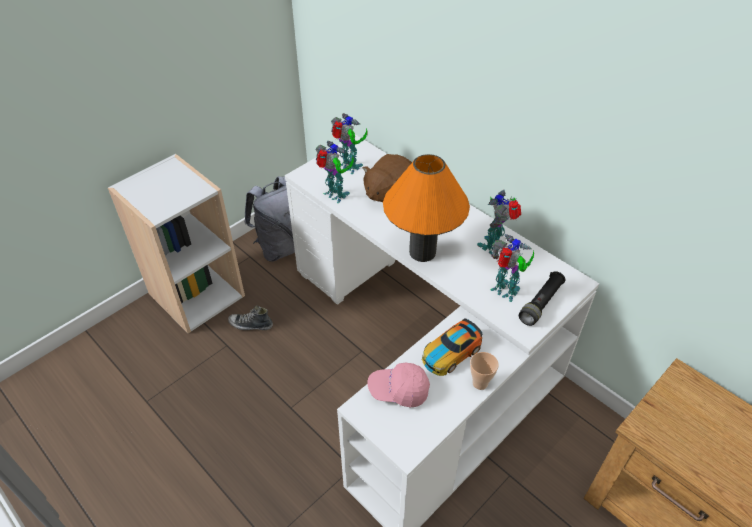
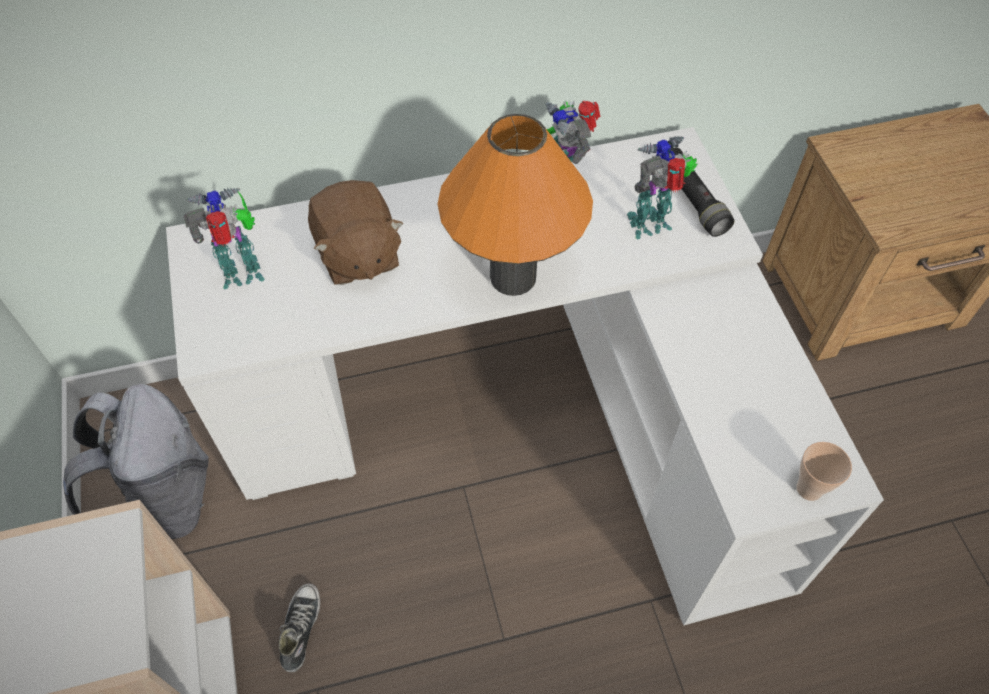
camera: 60 degrees left, 10 degrees up
(251, 324) = (300, 629): shoe -> shoe turned 150 degrees clockwise
(335, 196) = (299, 328): toy robot -> none
(398, 390) = (741, 440): pink cap -> none
(450, 352) = (707, 345): toy car -> none
(480, 383) = (775, 339): cup -> cup (809, 488)

